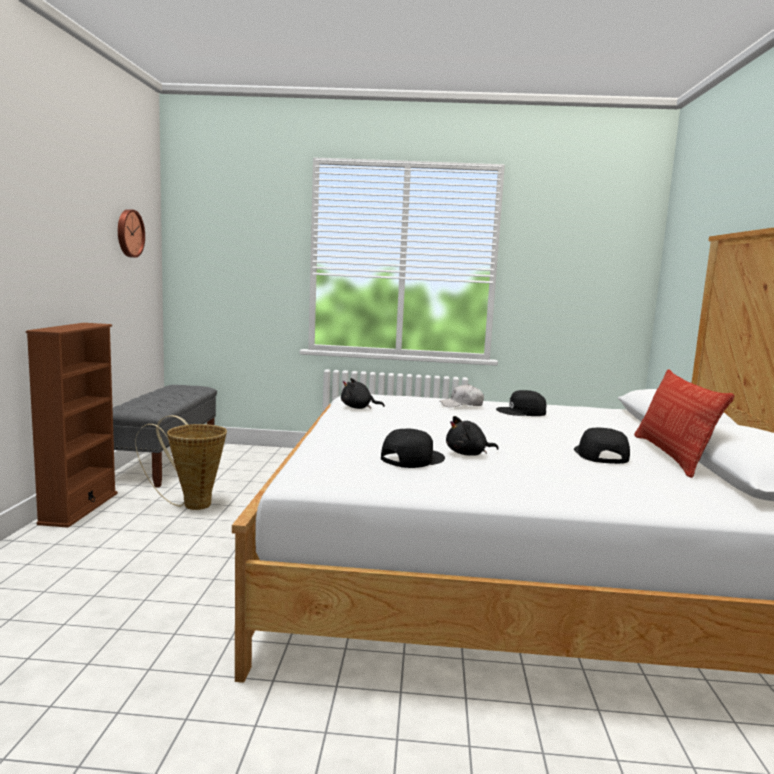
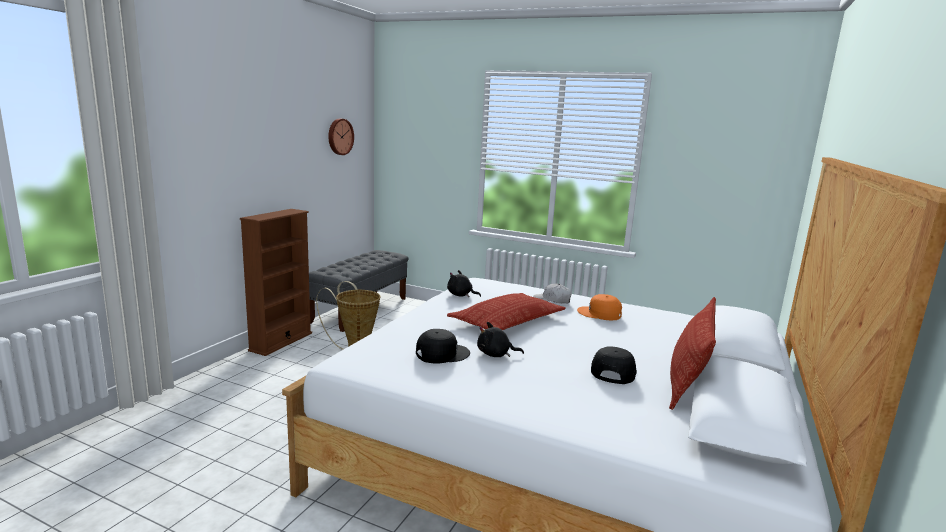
camera: 20 degrees right, 5 degrees up
(439, 425) = (507, 321): none -> pillow
(521, 412) = (599, 314): black cap -> orange cap

